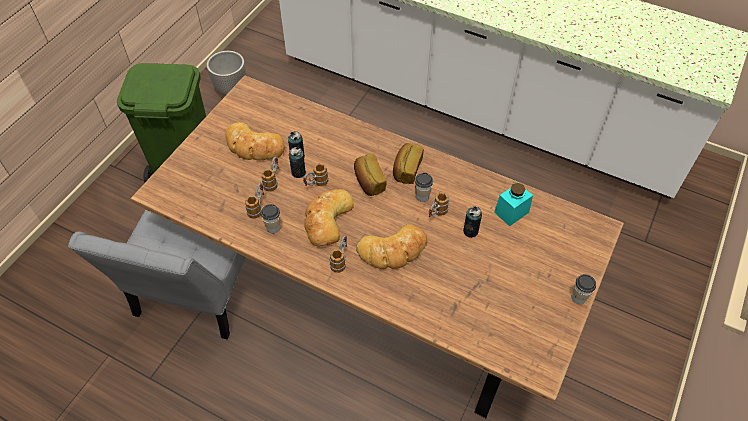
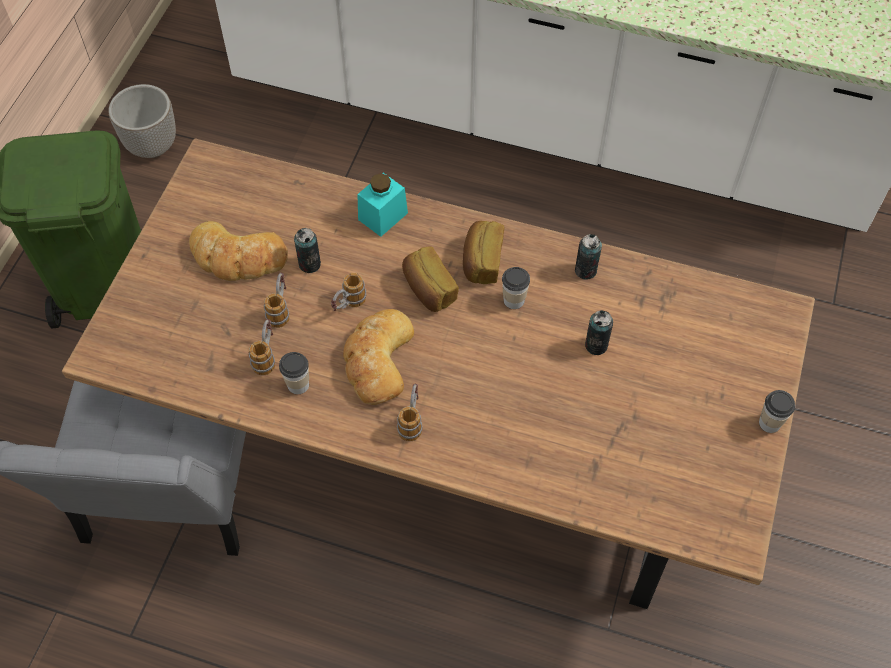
camera: 10 degrees left, 5 degrees up
(298, 172) = (317, 290): can -> can (585, 270)
(393, 251) = (488, 394): bread -> none
(436, 214) = (540, 326): mug -> none
(511, 212) = (650, 306): turquoise jar -> turquoise jar (383, 216)

